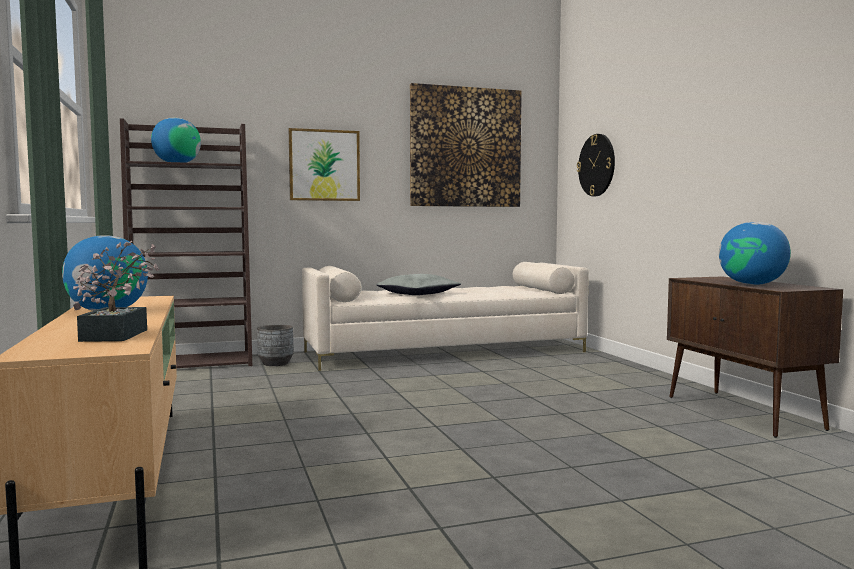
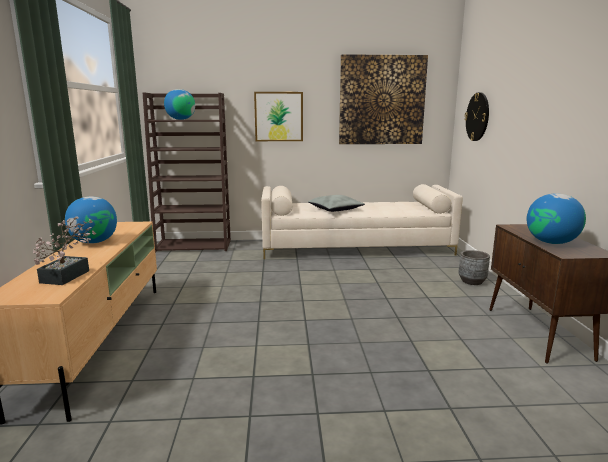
camera: 15 degrees right, 10 degrees up
(275, 363) = (241, 250): grey planter -> grey planter (472, 281)

